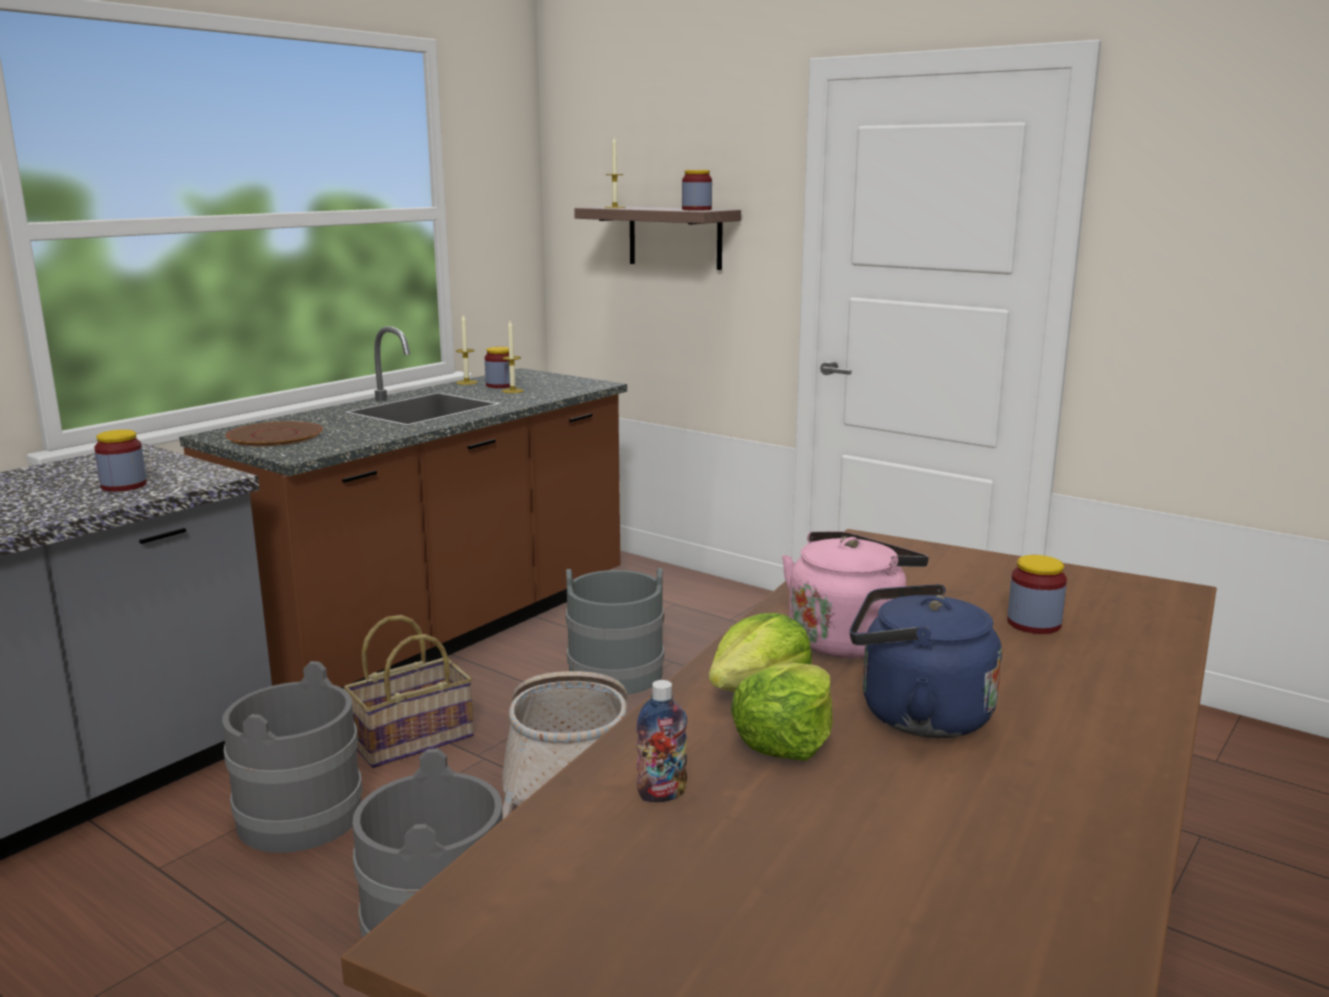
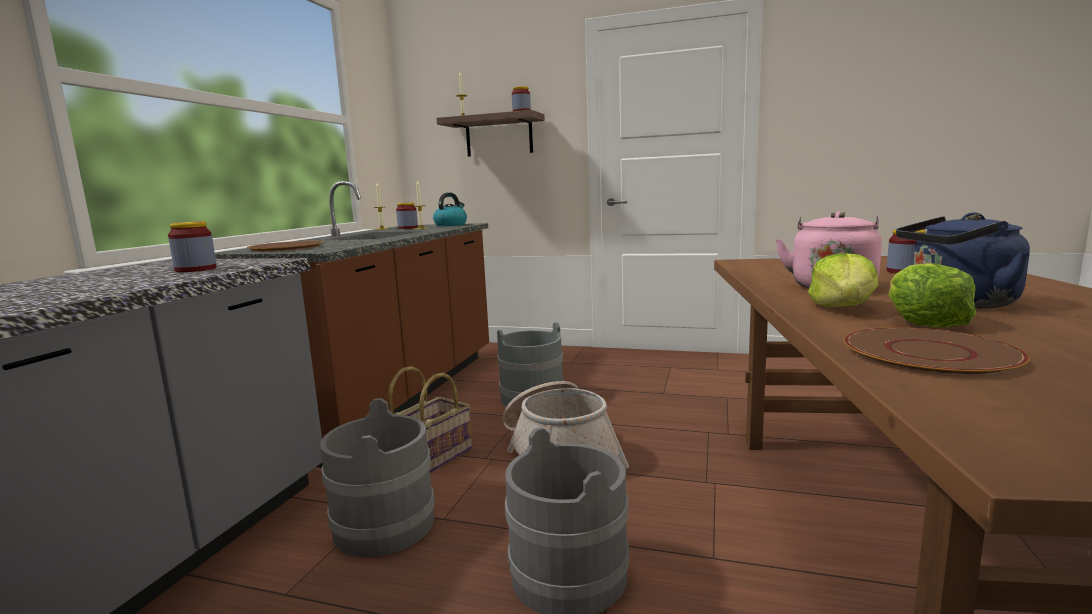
camera: 20 degrees left, 5 degrees down
(568, 383) = (451, 225): none -> kettle
(662, 794) = (928, 353): bottle -> brown plate

